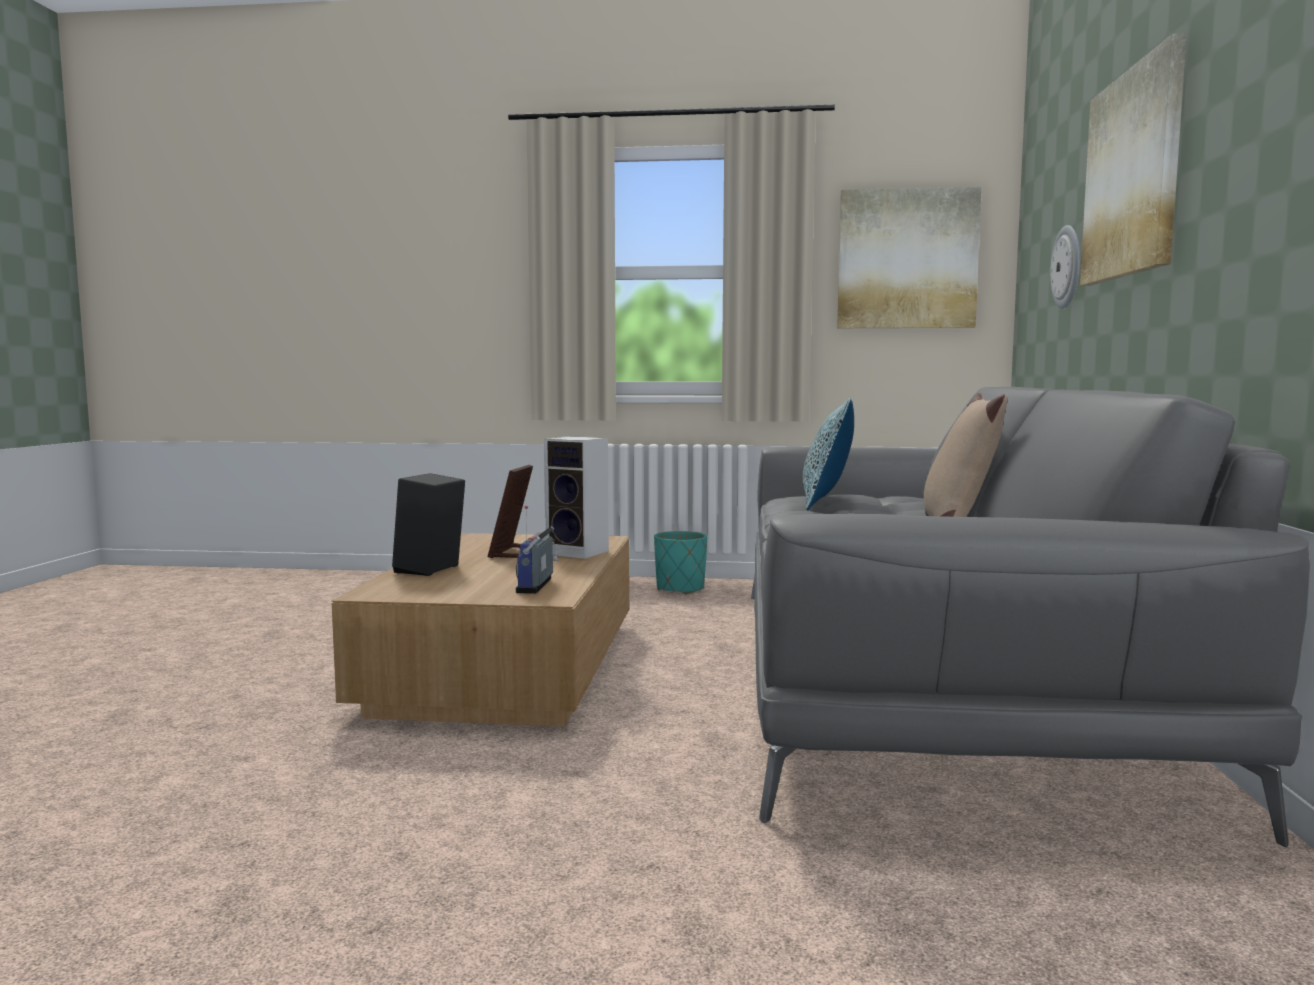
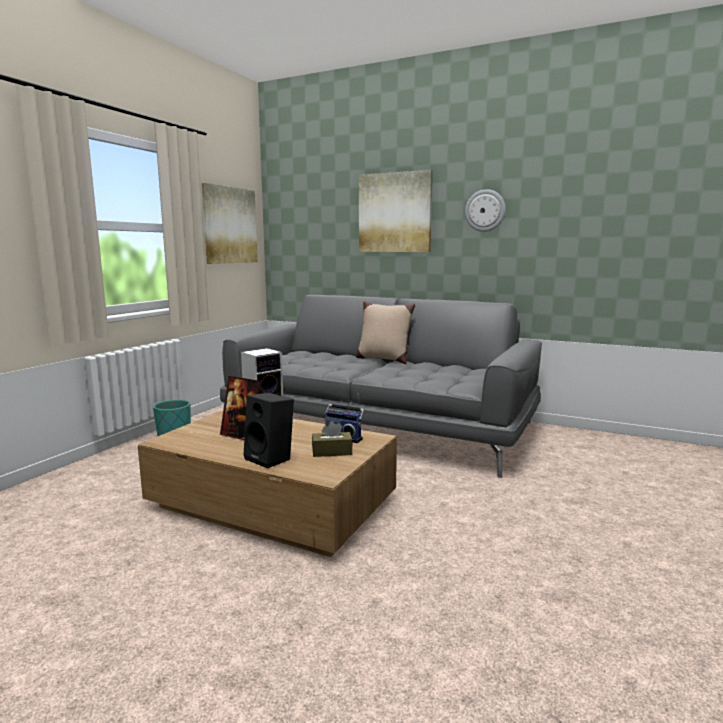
camera: 70 degrees left, 5 degrees up
(468, 587) = (332, 452): none -> brown tissue box
(827, 503) = (293, 362): pillow -> none
(1068, 267) = (334, 241): wall clock -> wall clock (485, 210)

